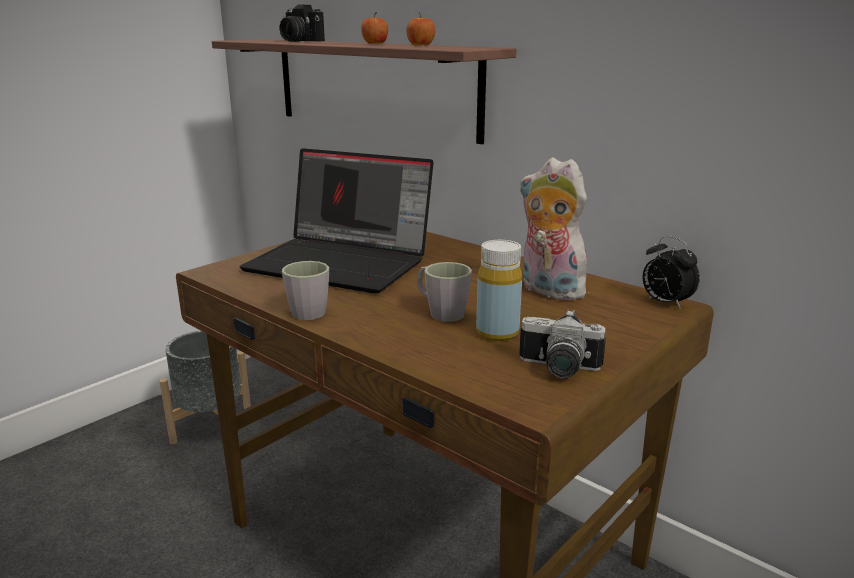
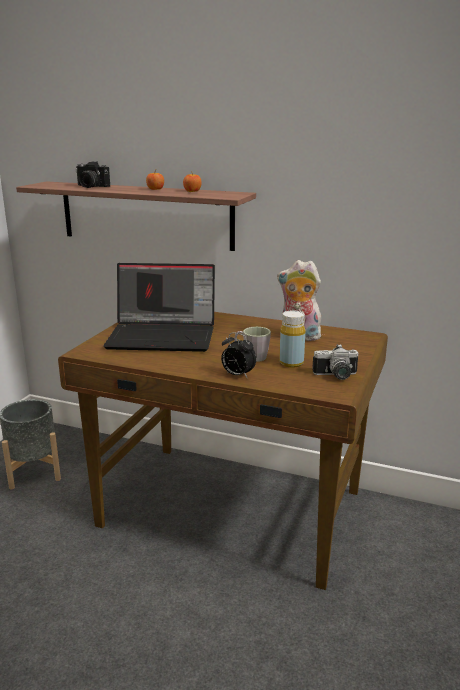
camera: 20 degrees left, 0 degrees up
(307, 310) = (173, 366): grey mug -> none
(665, 303) = (363, 335): alarm clock -> alarm clock (237, 375)

